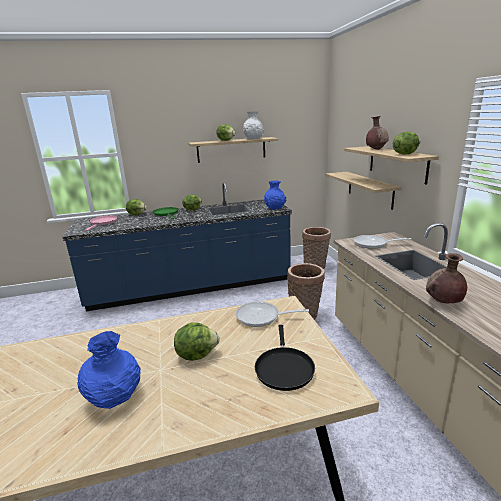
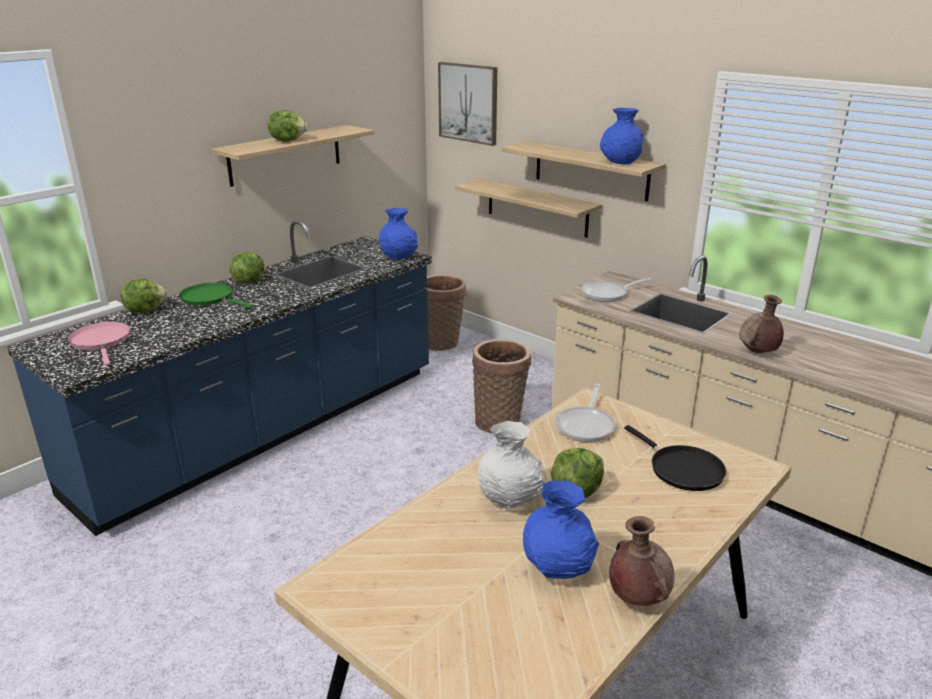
camera: 35 degrees left, 5 degrees up
(254, 139) = (331, 133): white vase -> white vase (510, 499)
(262, 317) = (586, 425): frying pan -> frying pan turned 45 degrees counterclockwise
(344, 125) = (468, 103): none -> picture
(376, 149) = (559, 150): brown vase -> brown vase (637, 596)
(404, 154) = (619, 161): lettuce -> blue vase

